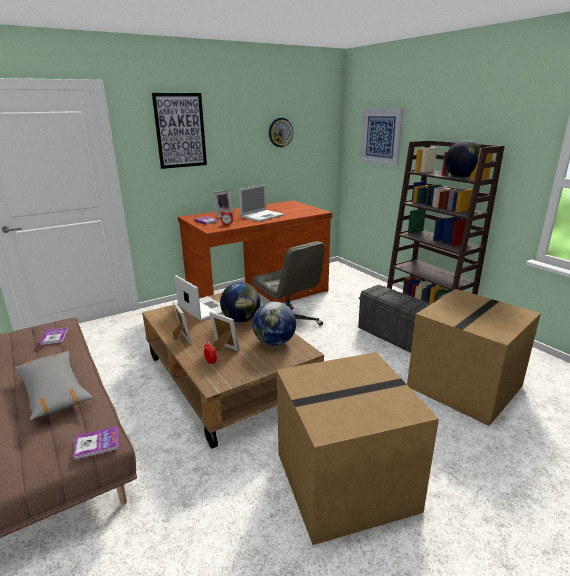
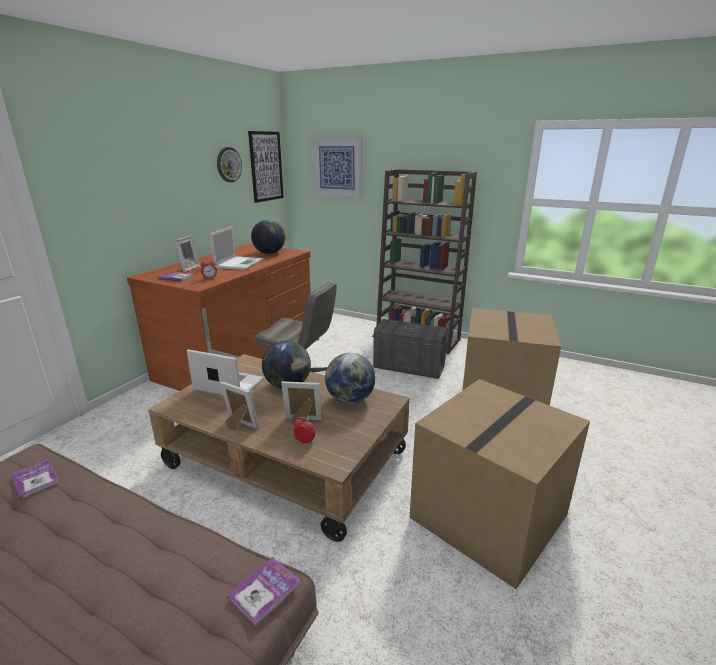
camera: 30 degrees left, 0 degrees up
(54, 392) = (122, 553): grey pillow -> none
(180, 131) = (117, 162): picture -> picture (266, 166)
(461, 177) = (442, 203): globe -> globe (269, 253)

